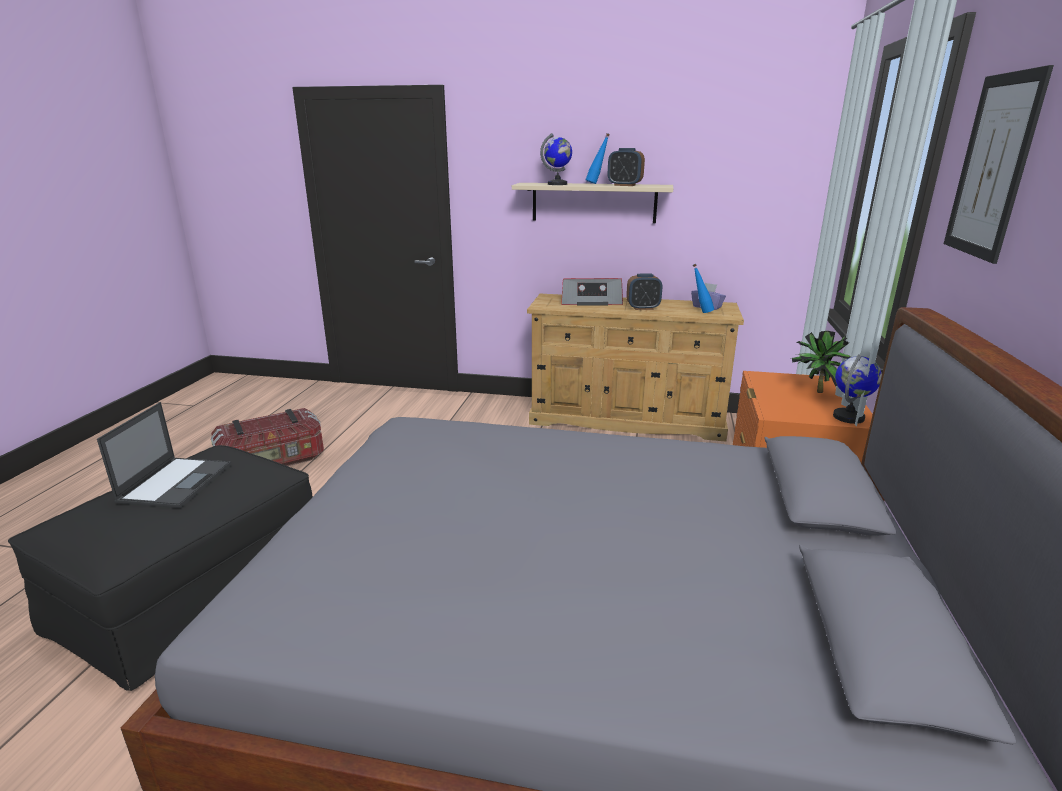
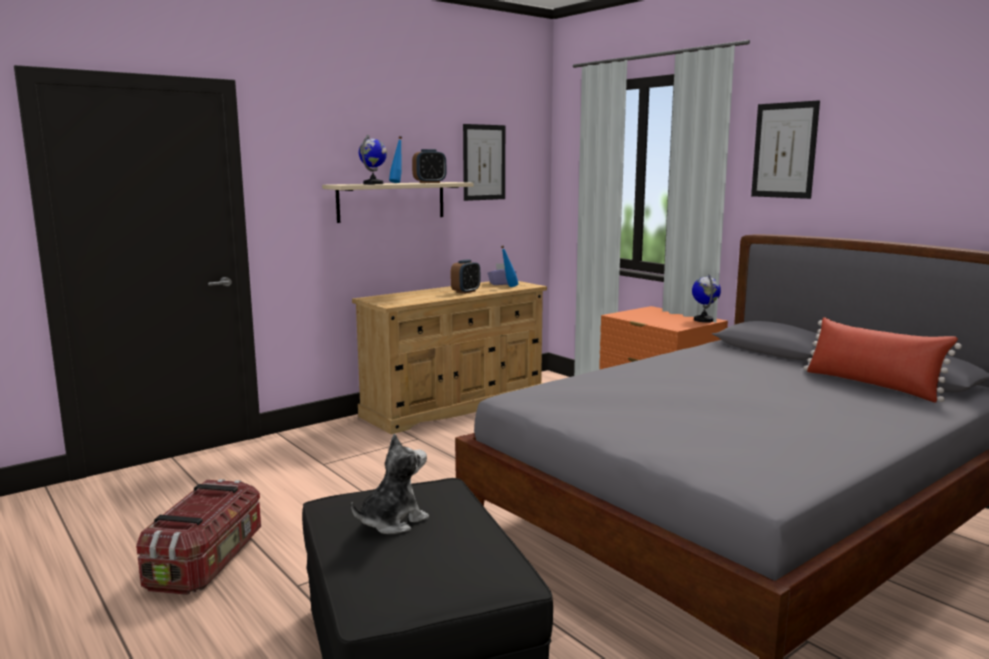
camera: 50 degrees left, 10 degrees down
(176, 482) = (392, 521): laptop -> plush toy
(590, 301) = (415, 295): radio -> none
(721, 163) = (484, 162): none -> picture
(777, 612) = (872, 385): none -> red pillow
(814, 392) = (660, 314): potted plant -> none

